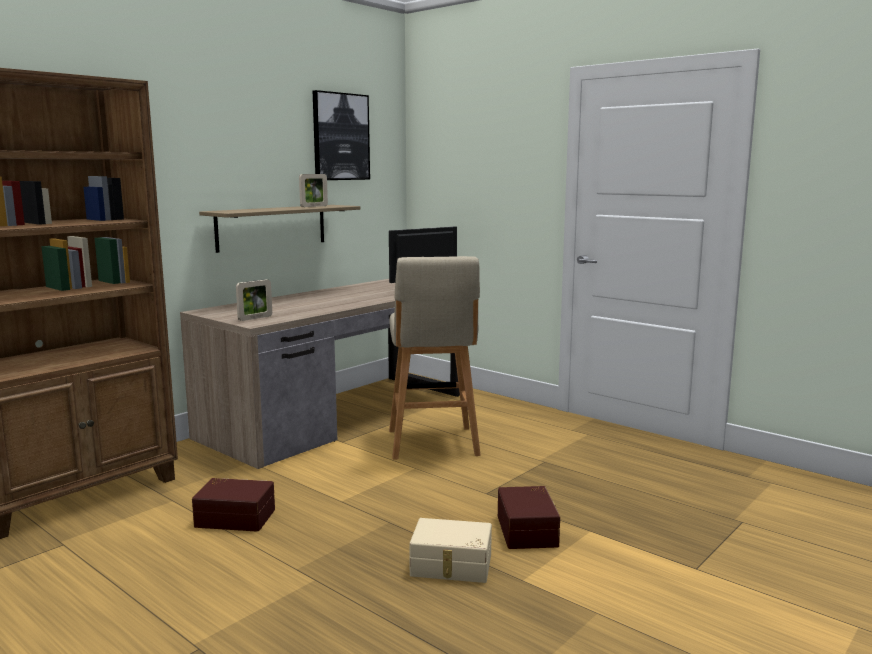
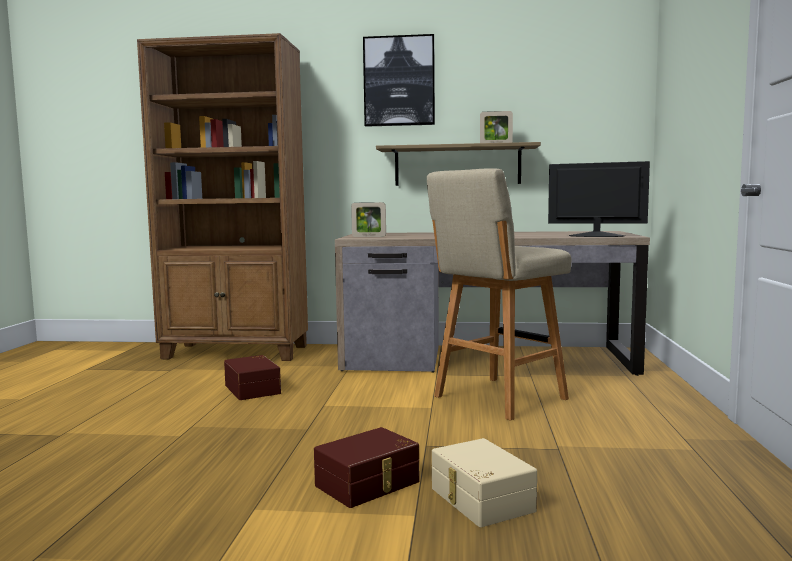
camera: 55 degrees right, 5 degrees down
(340, 137) = (550, 74): picture -> picture (399, 81)
(451, 566) = (250, 472): beige storage box -> beige storage box (480, 500)

